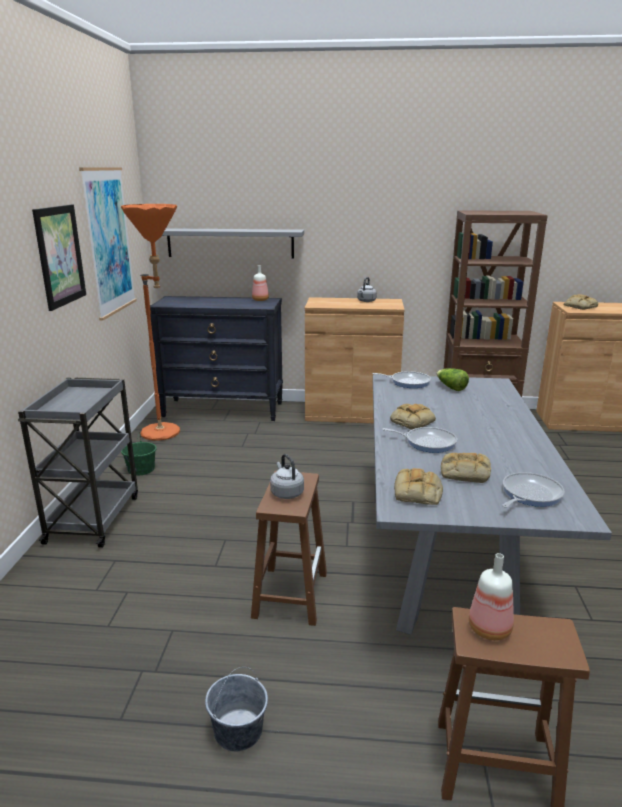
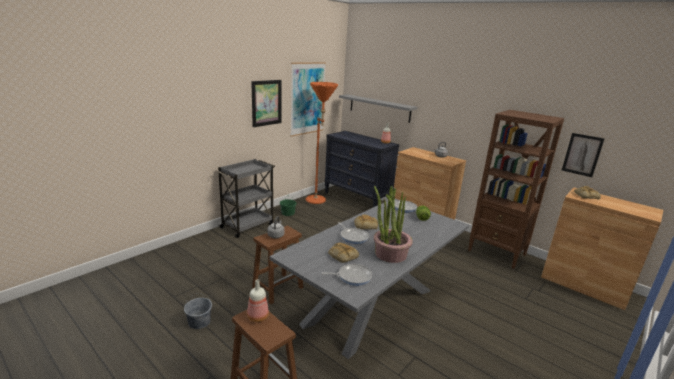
camera: 35 degrees right, 0 degrees up
(418, 493) = (305, 254): bread -> none
(507, 445) = (390, 254): none -> potted plant
(555, 256) = (582, 154): none -> picture

